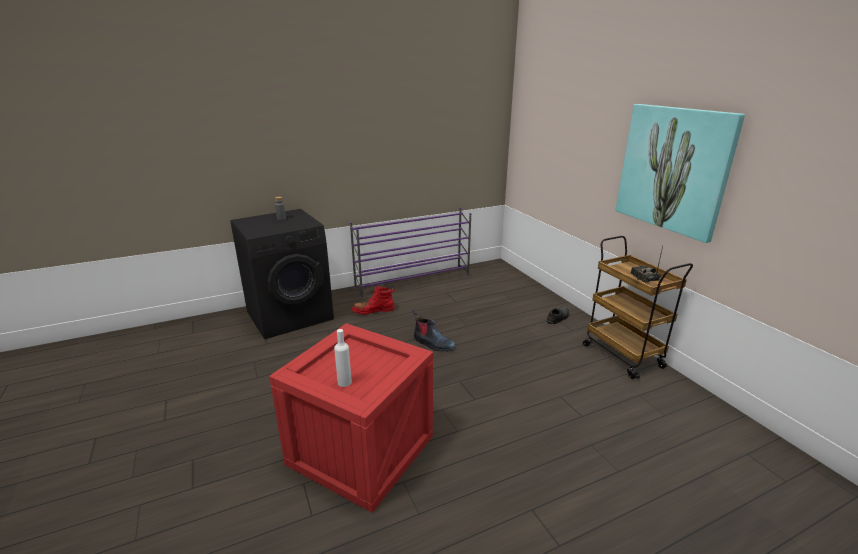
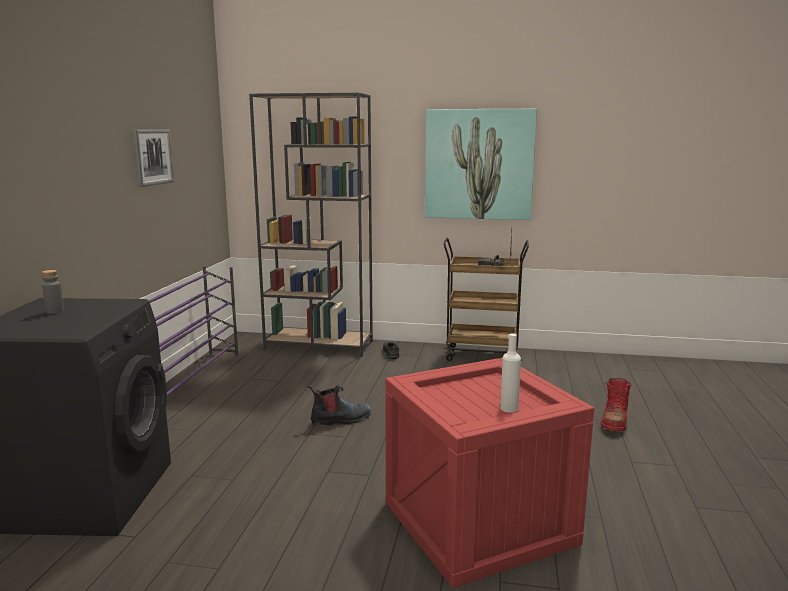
camera: 55 degrees left, 10 degrees down
(373, 311) = (205, 430): red boot -> red boot (614, 421)
(416, 130) = (152, 157): none -> picture
(525, 290) = (320, 345): none -> bookcase

